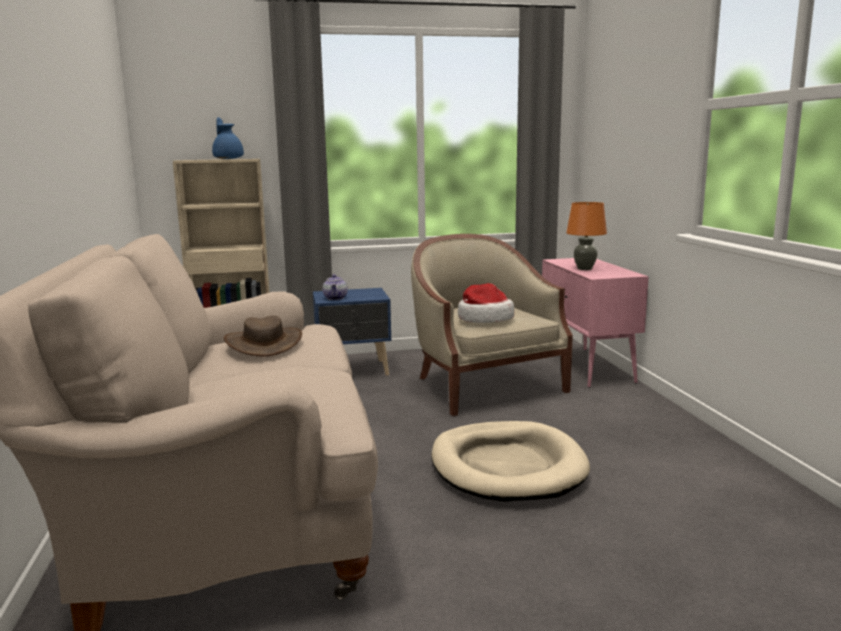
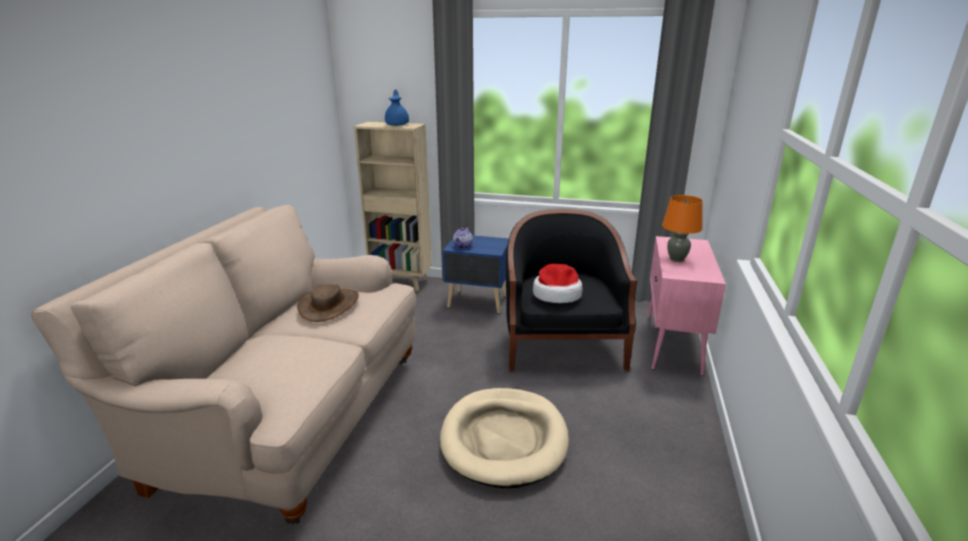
camera: 25 degrees right, 10 degrees up
(484, 387) = (562, 345): beige armchair -> black armchair

